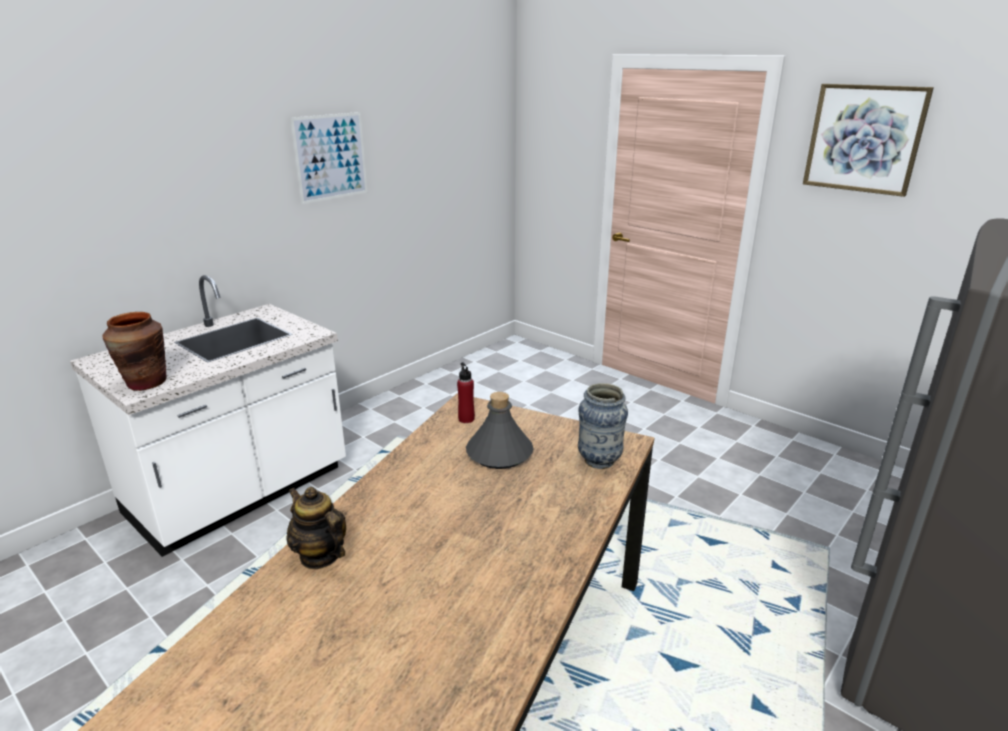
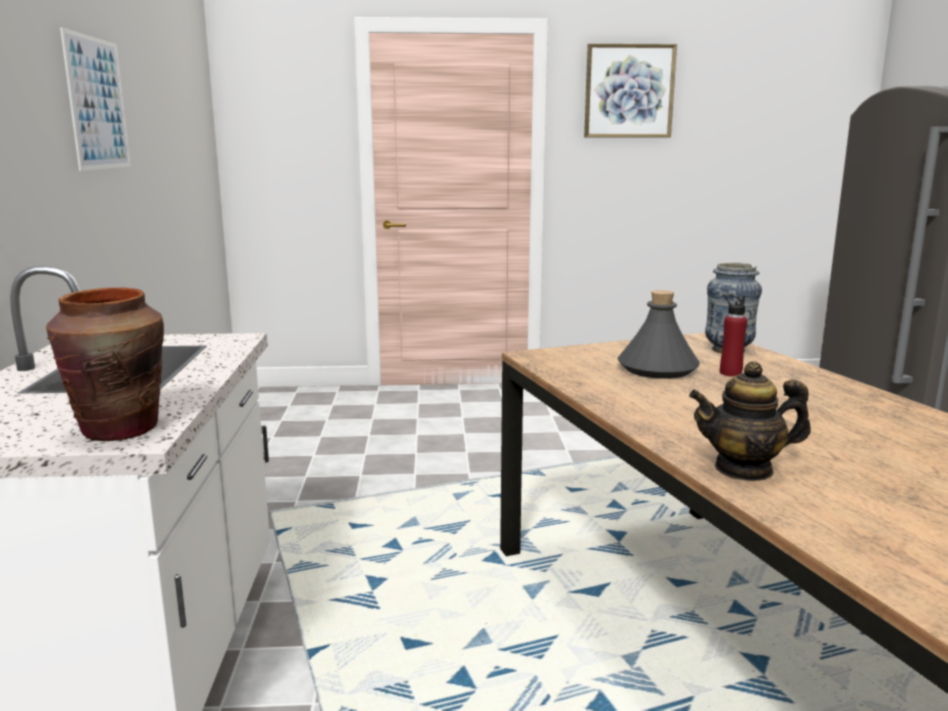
camera: 45 degrees left, 10 degrees down
(466, 419) = (565, 361): red bottle -> red bottle (730, 373)

